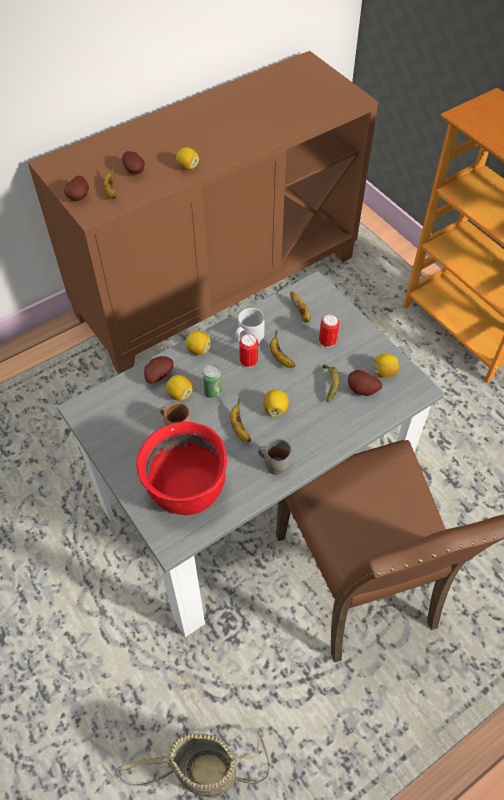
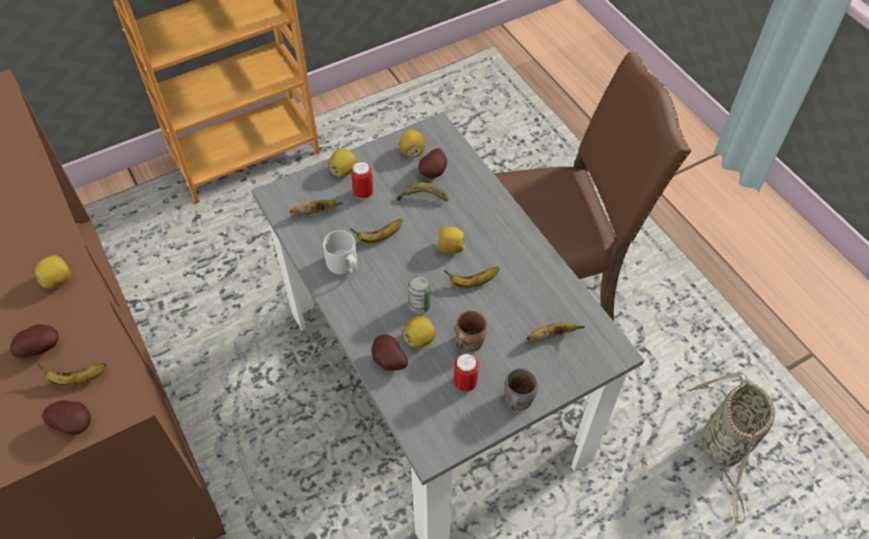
camera: 85 degrees left, 0 degrees up
(187, 491) = (551, 335): red cooking pot -> banana
(198, 350) = (354, 317): lemon -> lemon (343, 171)
(248, 361) = (380, 267): can -> can (465, 383)
(275, 464) = (520, 254): grey mug -> grey mug (516, 400)

